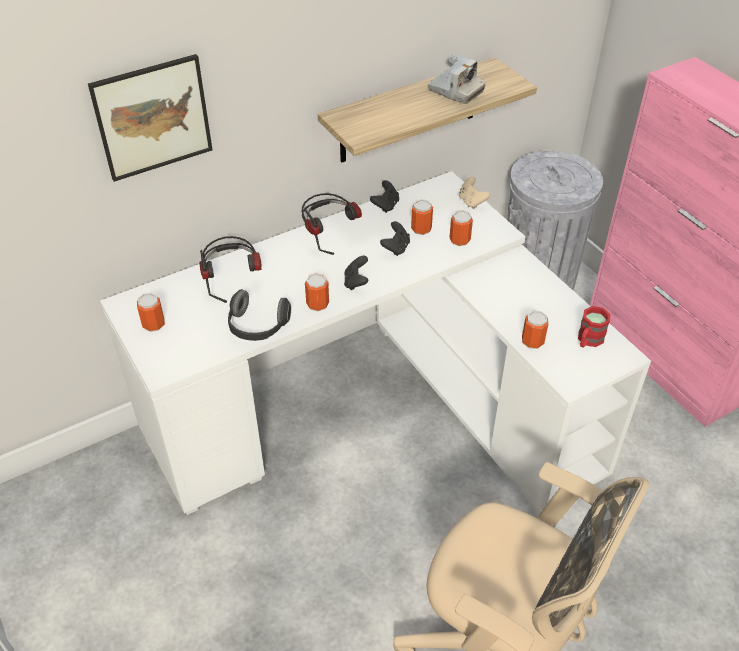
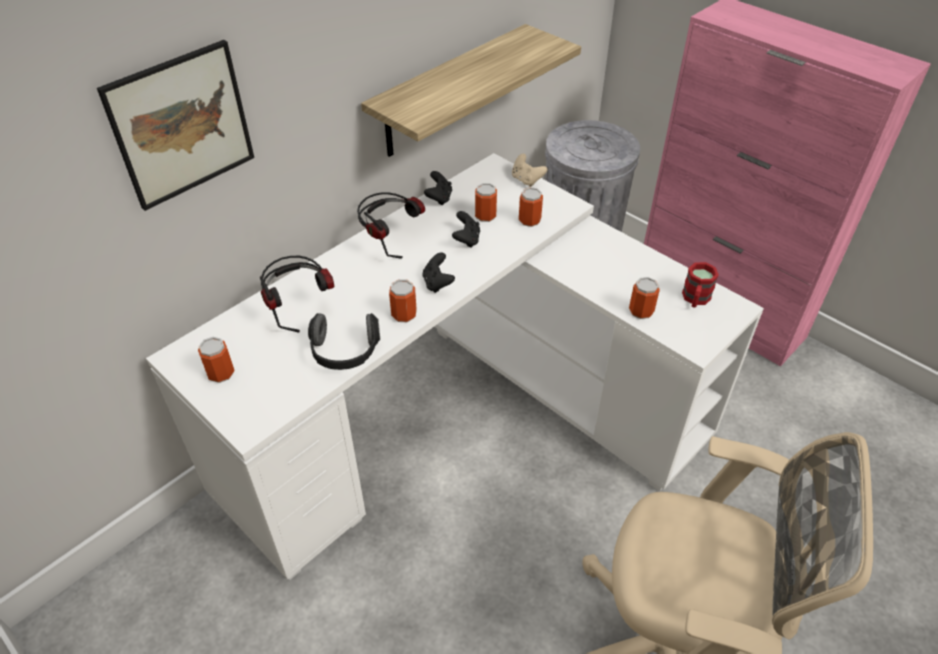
camera: 15 degrees left, 0 degrees up
(455, 91) = (501, 60): camera -> none

